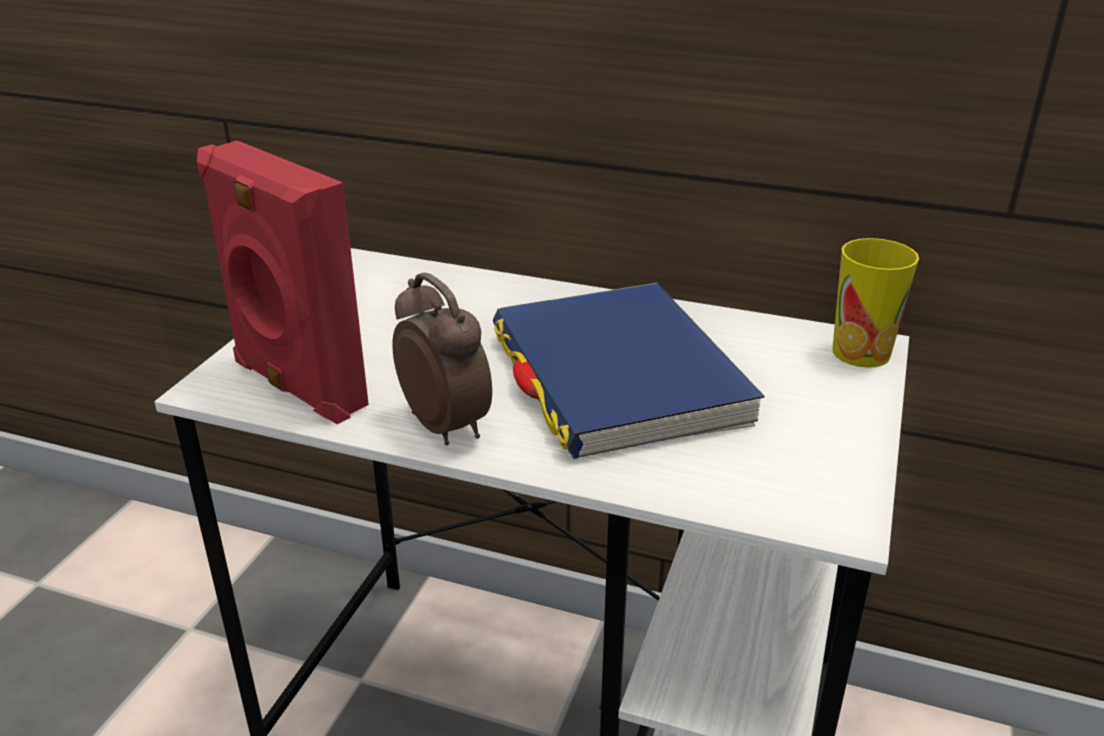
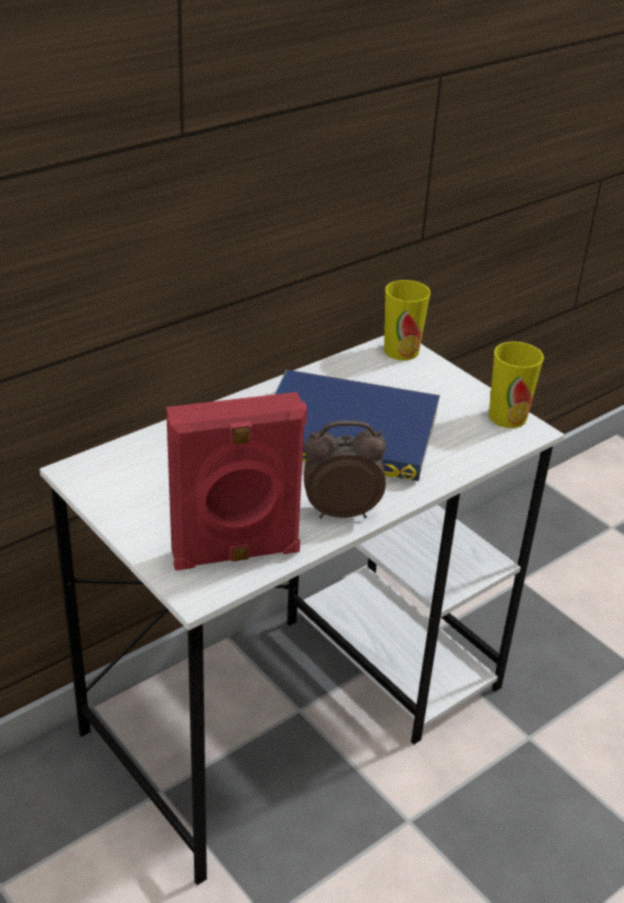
camera: 60 degrees left, 5 degrees up
(844, 489) = (507, 417): none -> cup

